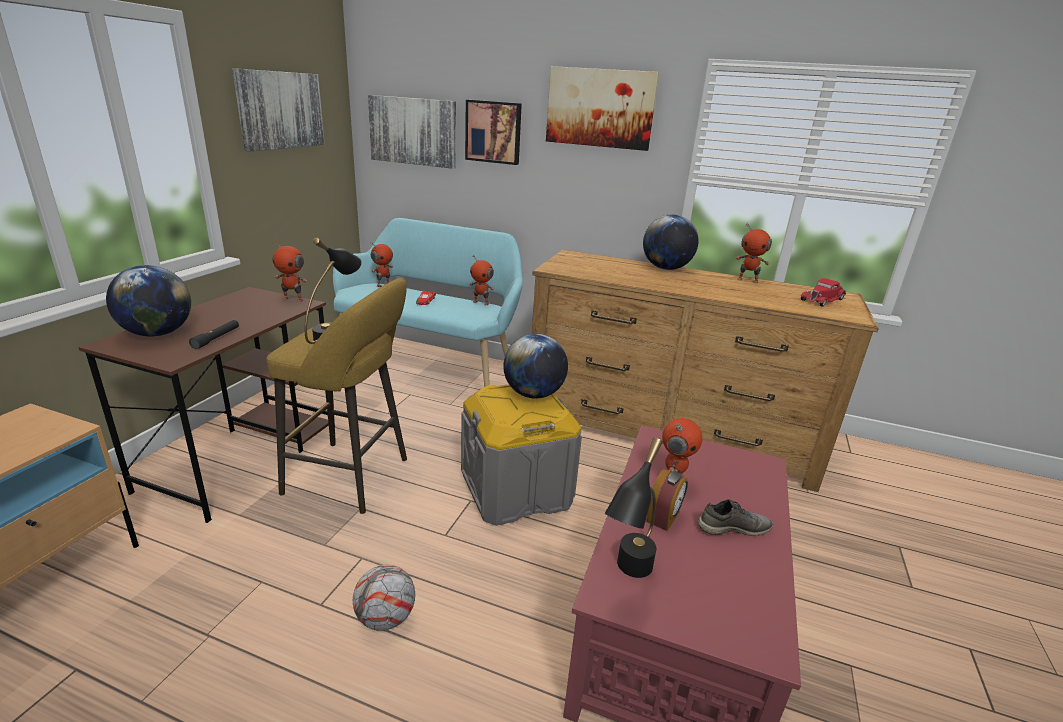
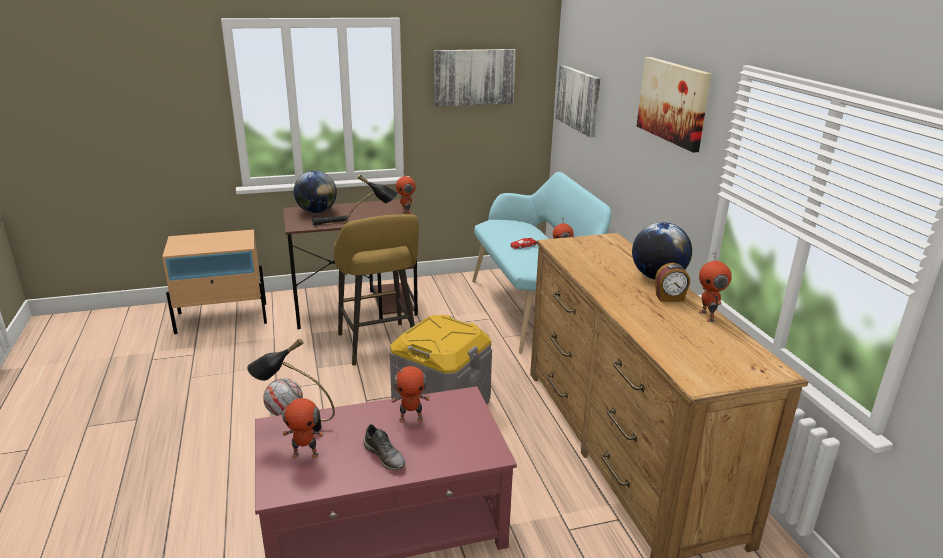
camera: 55 degrees right, 0 degrees up
(383, 284) = (524, 225): toy robot -> toy robot (305, 454)
(493, 132) = (615, 110): picture -> none
(533, 394) = (458, 333): globe -> none
(663, 517) = (367, 426): alarm clock -> alarm clock (669, 298)
(822, 299) = (726, 361): red toy car -> none

